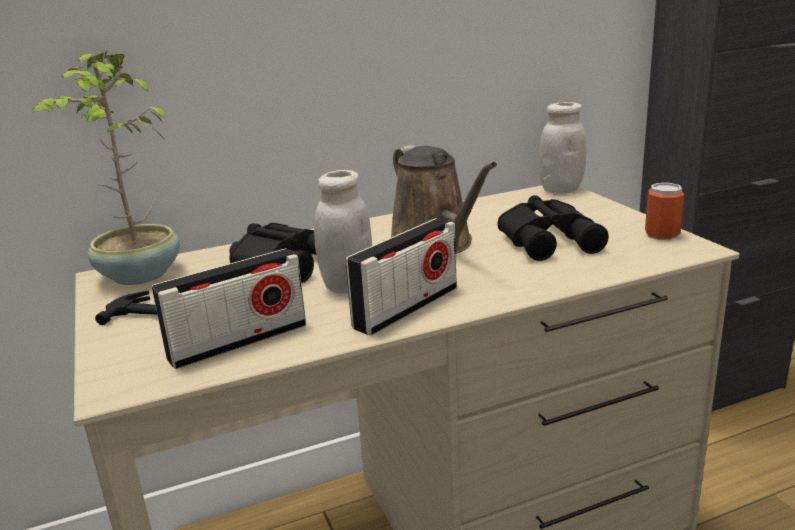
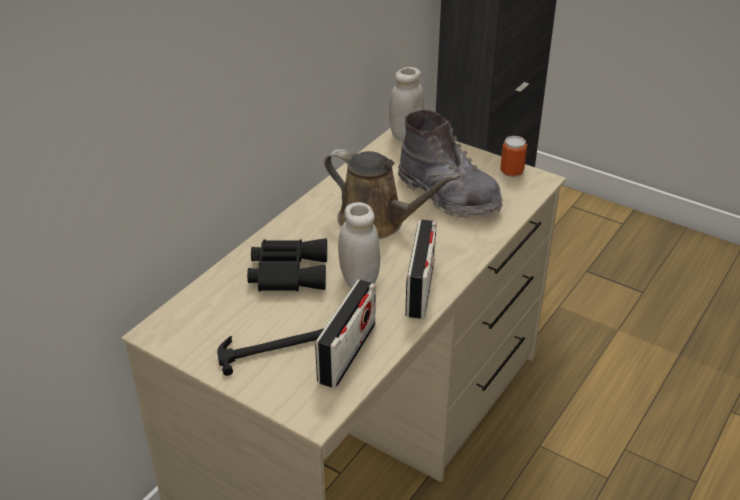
camera: 35 degrees left, 15 degrees up
(139, 276) = (186, 322): potted plant -> none
(550, 239) = (448, 195): black binoculars -> grey boot

